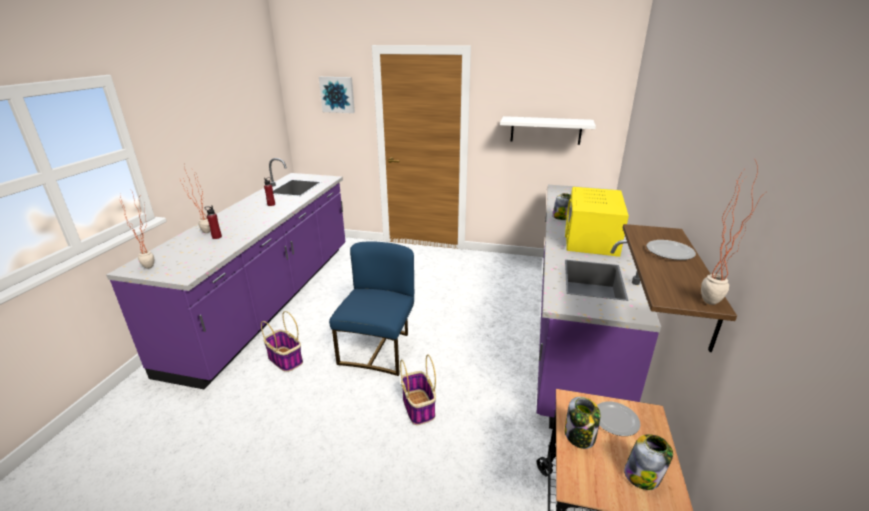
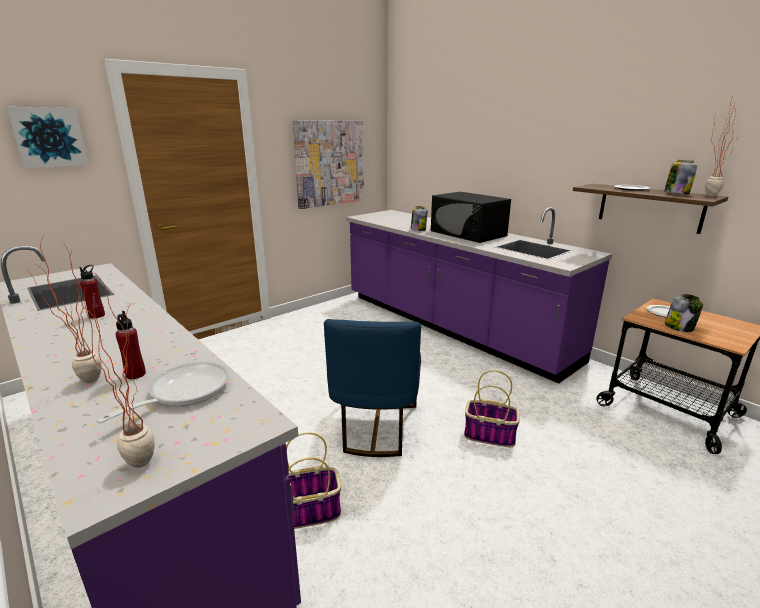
camera: 55 degrees left, 5 degrees down
(206, 252) = (183, 392): none -> frying pan
(379, 349) = (375, 427): blue chair -> blue chair turned 135 degrees counterclockwise
(545, 130) = (329, 163): white shelf -> picture
(591, 238) = (468, 233): yellow microwave -> black microwave
(642, 475) = (721, 324): jar -> jar (676, 193)

